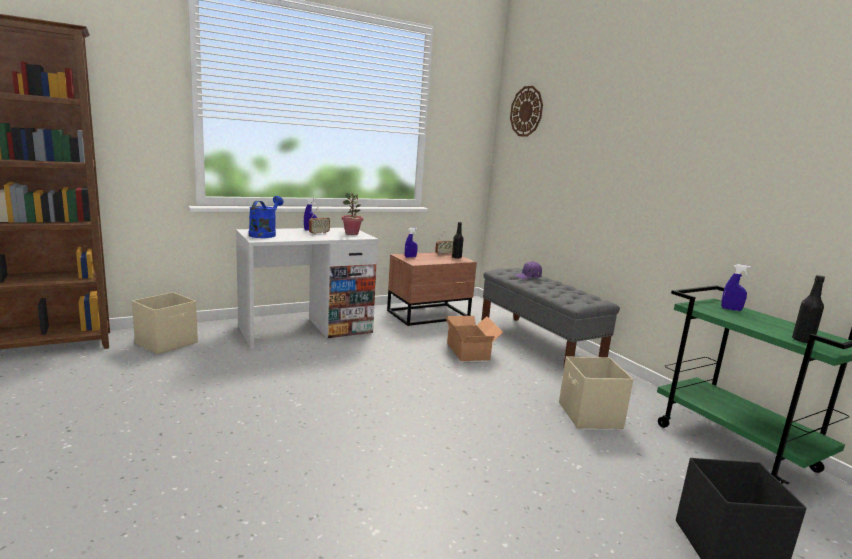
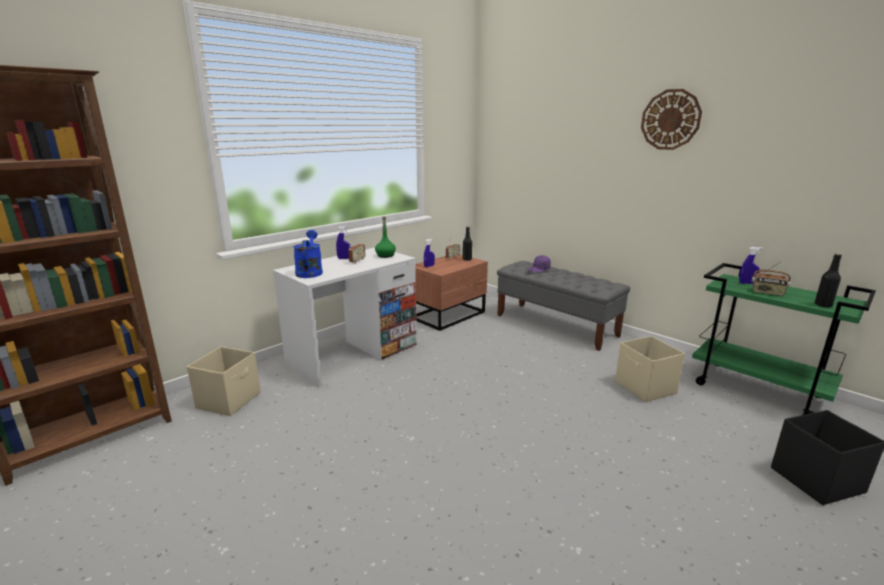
camera: 15 degrees left, 5 degrees up
(351, 233) = (385, 255): potted plant -> green bottle
(469, 350) = (509, 345): cardboard box -> none
(526, 111) = (512, 117): wall clock -> wall clock (670, 120)
(744, 320) = (767, 293): none -> radio

